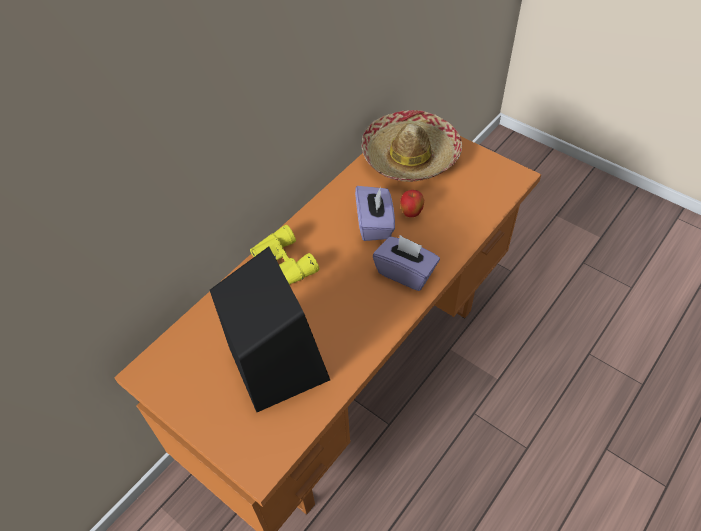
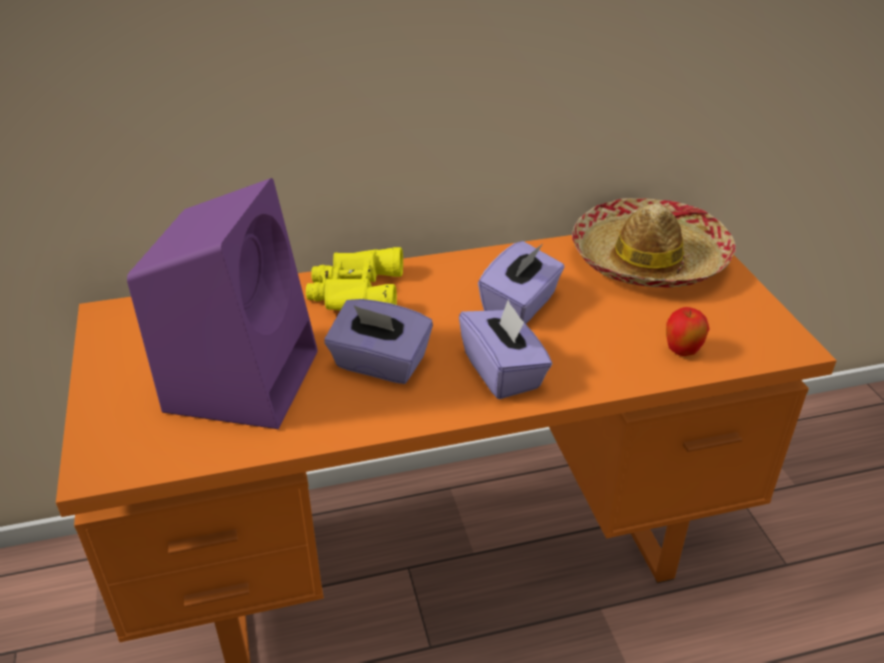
camera: 35 degrees right, 15 degrees down
(276, 362) = (243, 377): black speaker -> purple speaker
(340, 306) = (379, 364): none -> purple tissue box
(411, 214) = (581, 316): apple -> apple (682, 352)

